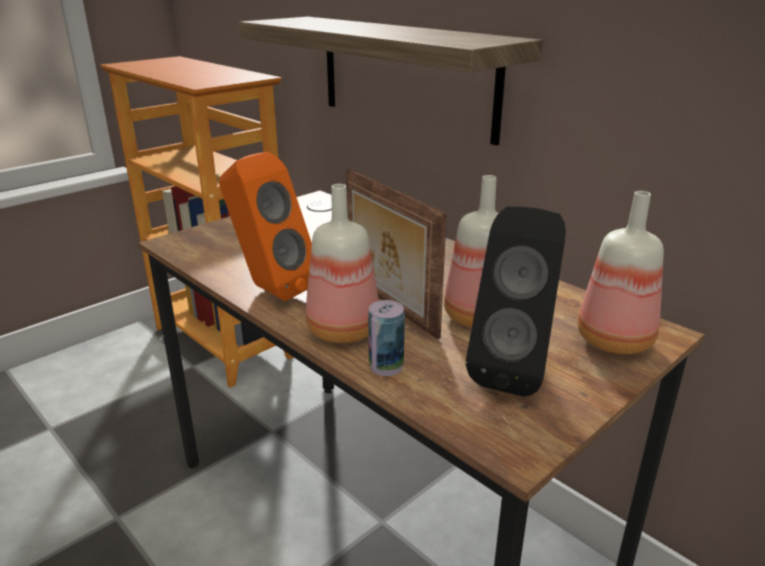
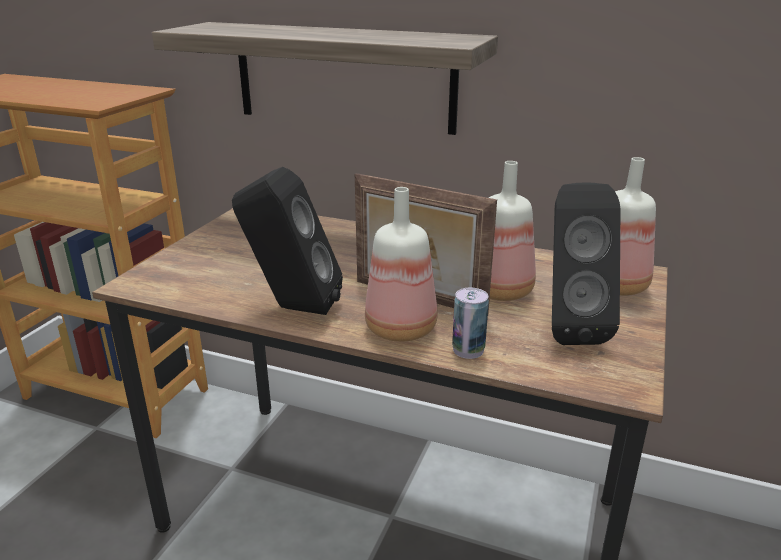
camera: 25 degrees left, 0 degrees up
(269, 289) = (291, 308): orange speaker -> black speaker

